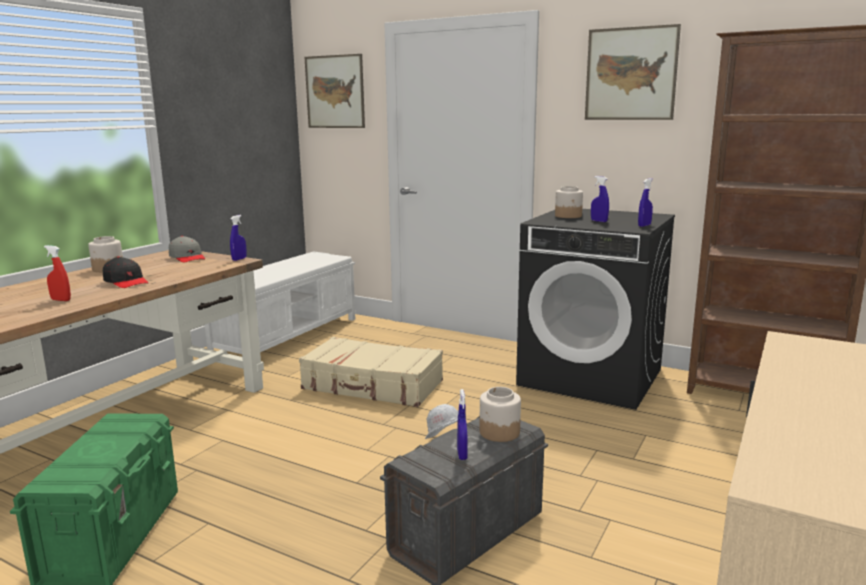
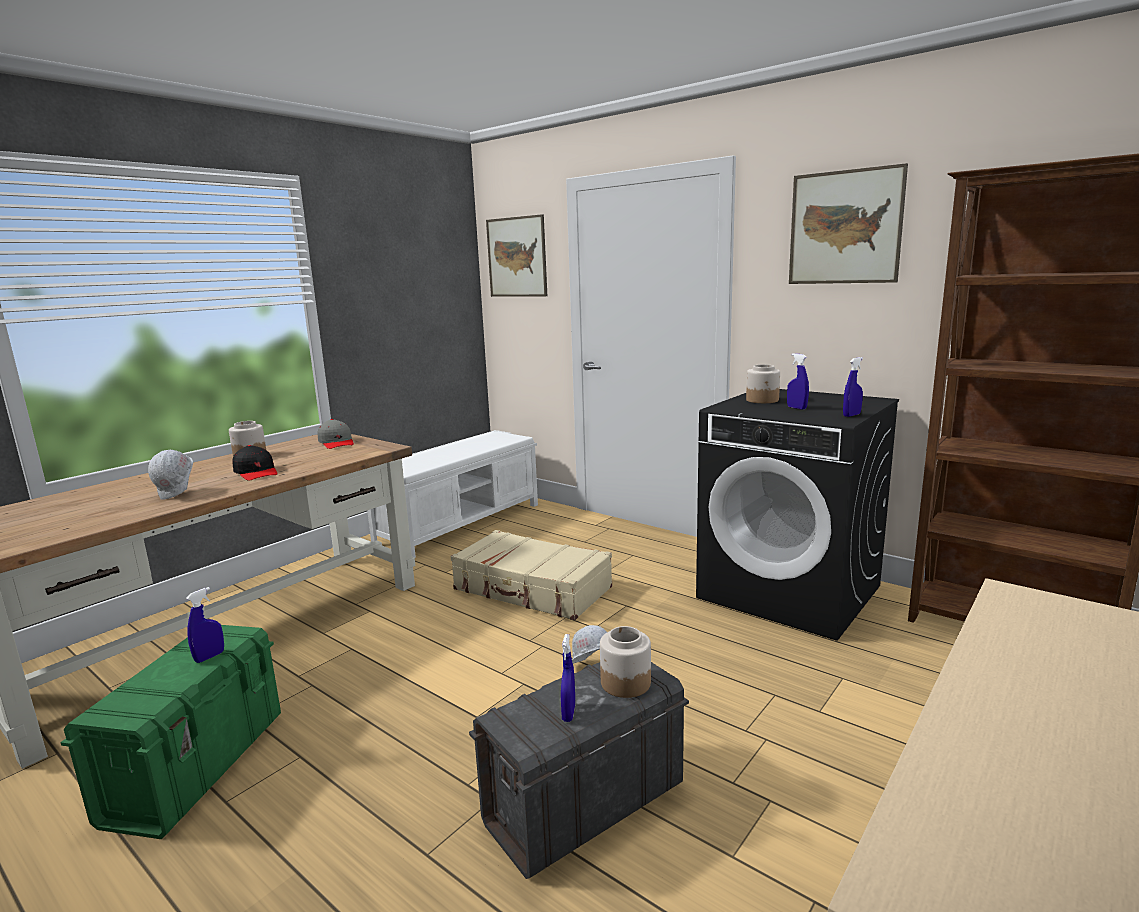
camera: 10 degrees right, 0 degrees up
(61, 300) = (177, 494): red spray bottle -> white hard hat
(239, 259) = (387, 446): blue spray bottle -> blue spray bottle (209, 657)

